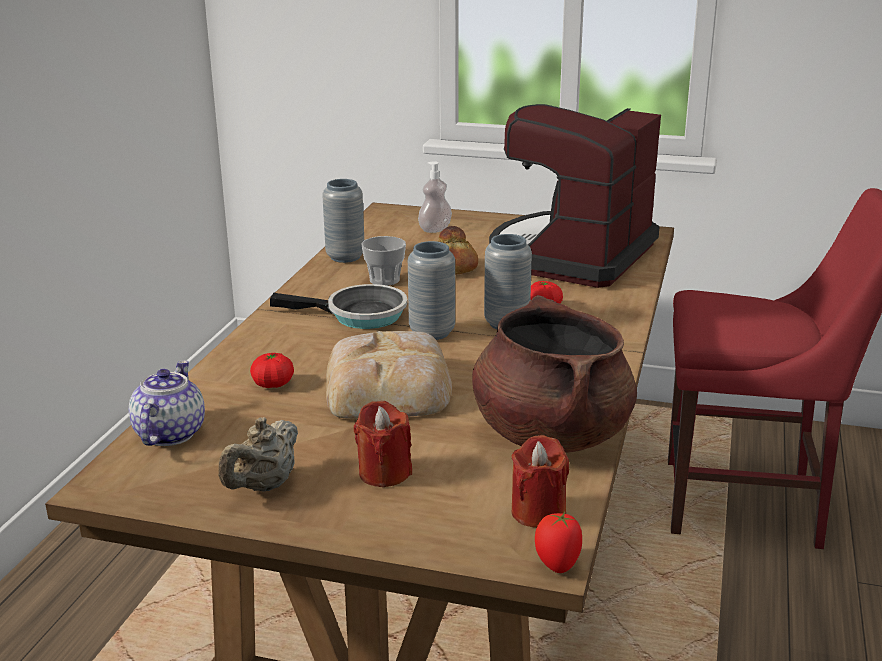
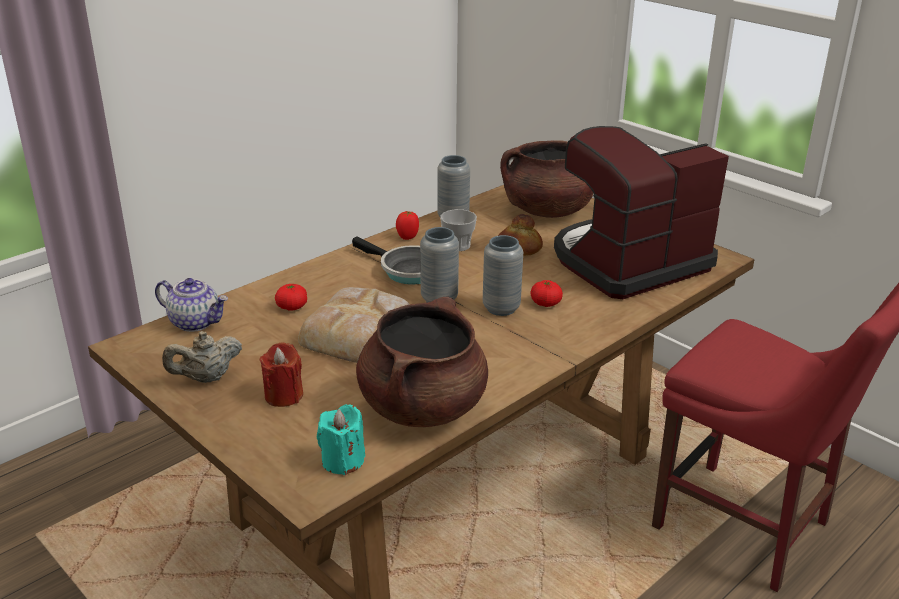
camera: 30 degrees right, 5 degrees up
(169, 433) = (196, 322): teapot -> teapot turned 75 degrees clockwise
(435, 230) = (547, 211): soap dispenser -> brown cooking pot
(538, 512) = (343, 461): red candle -> turquoise candle
(557, 564) = (309, 501): tomato -> tomato (407, 237)

